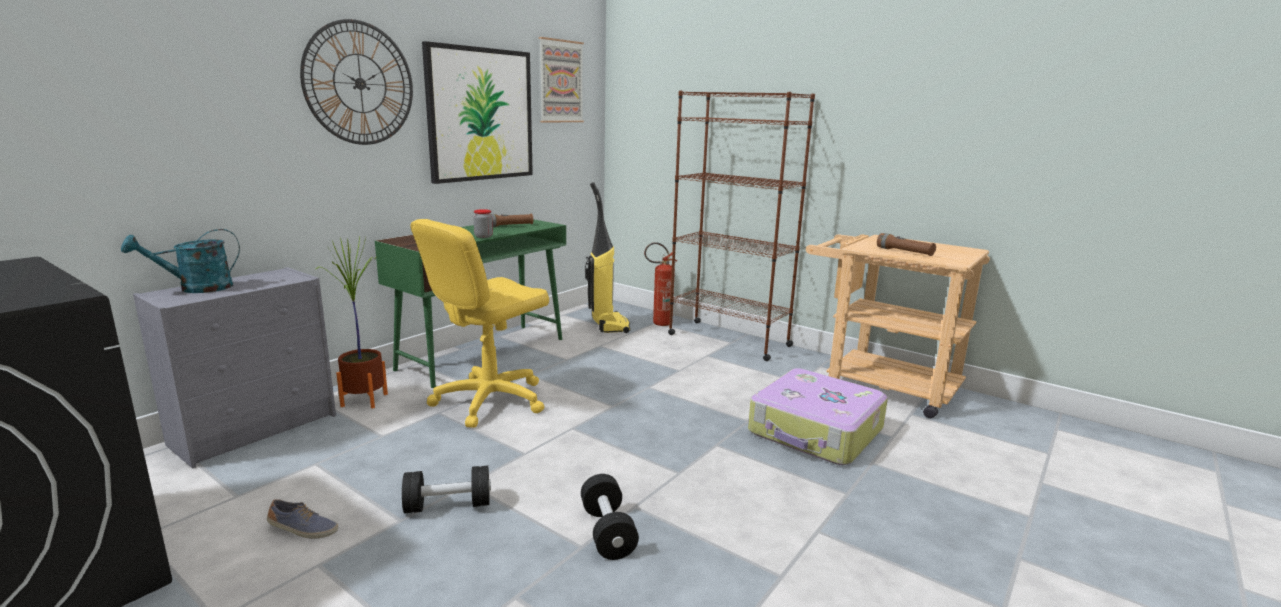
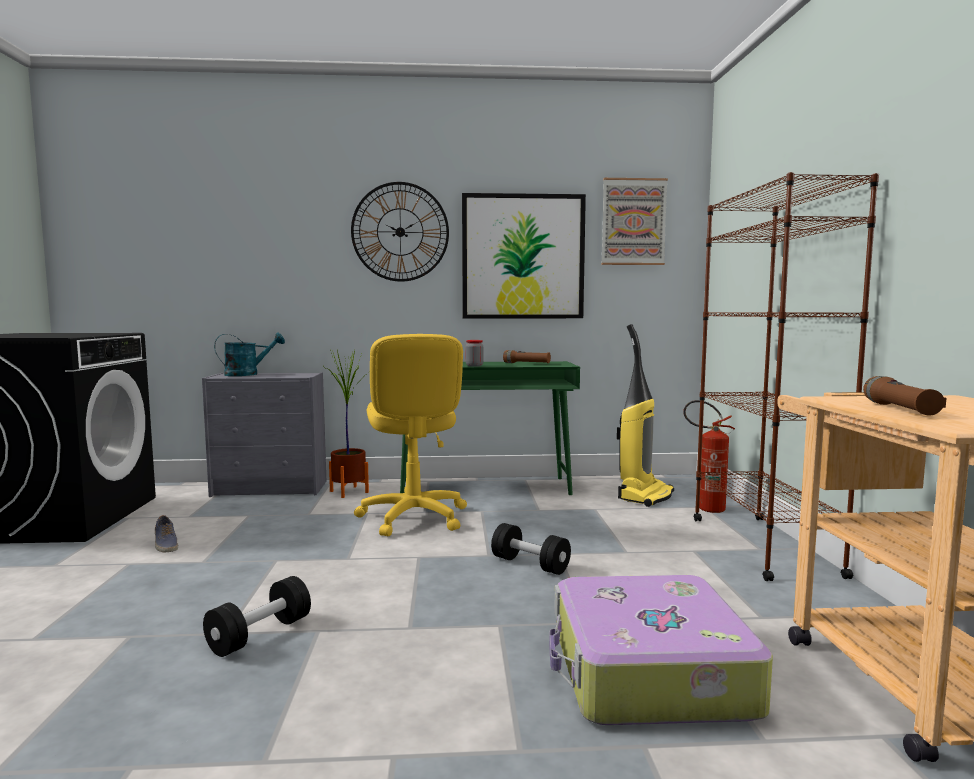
camera: 50 degrees right, 10 degrees down
(196, 288) = (248, 374): turquoise watering can -> turquoise watering can turned 135 degrees clockwise
(448, 505) = (237, 566): black dumbbell -> black dumbbell (530, 564)
(490, 400) = (413, 517): yellow office chair -> yellow office chair turned 105 degrees counterclockwise

